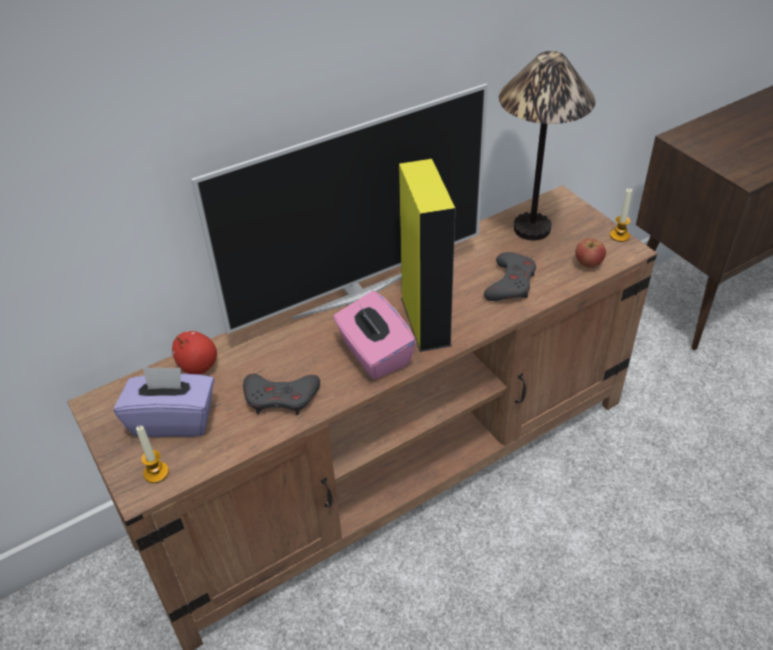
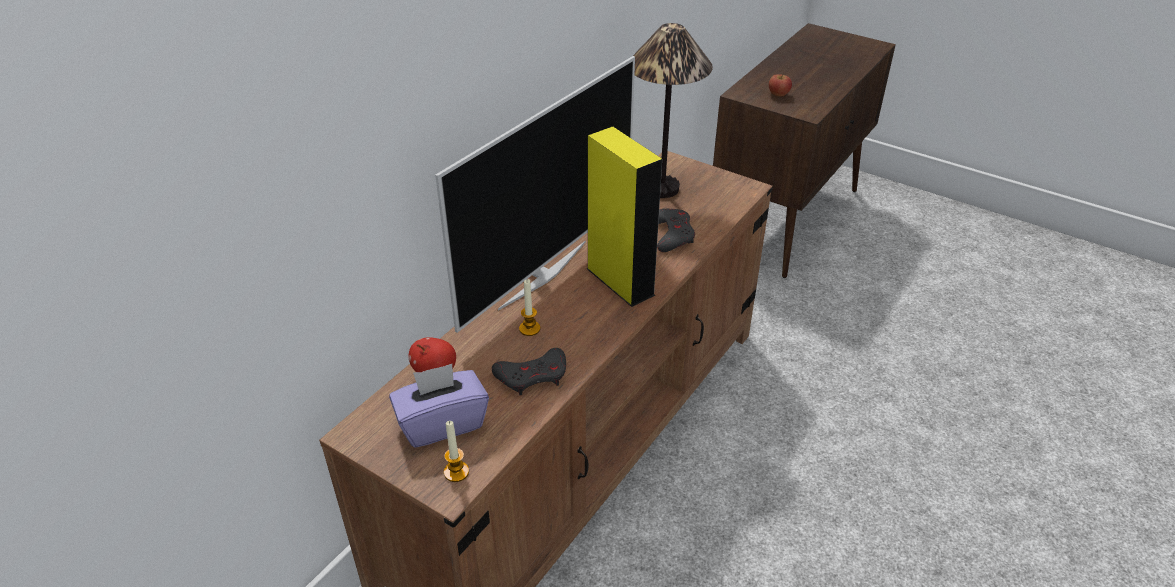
camera: 25 degrees left, 5 degrees down
(374, 354) = (593, 318): pink tissue box -> none
(588, 263) = (725, 205): apple -> apple (778, 94)
(619, 236) = (735, 179): candle -> candle (529, 329)

